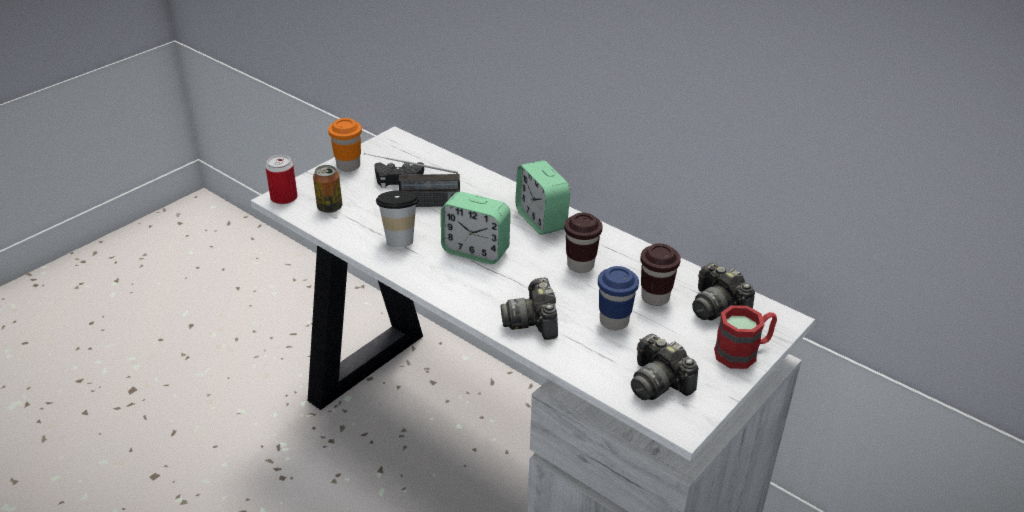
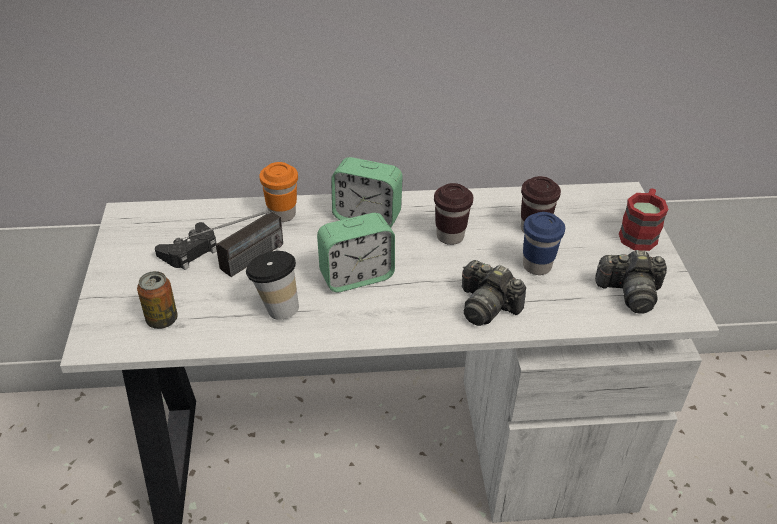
camera: 45 degrees left, 5 degrees up
(284, 198) = (97, 340): can -> none
(348, 166) = (118, 267): orange cup -> orange cup (282, 214)
(717, 307) = (578, 210): camera -> none

